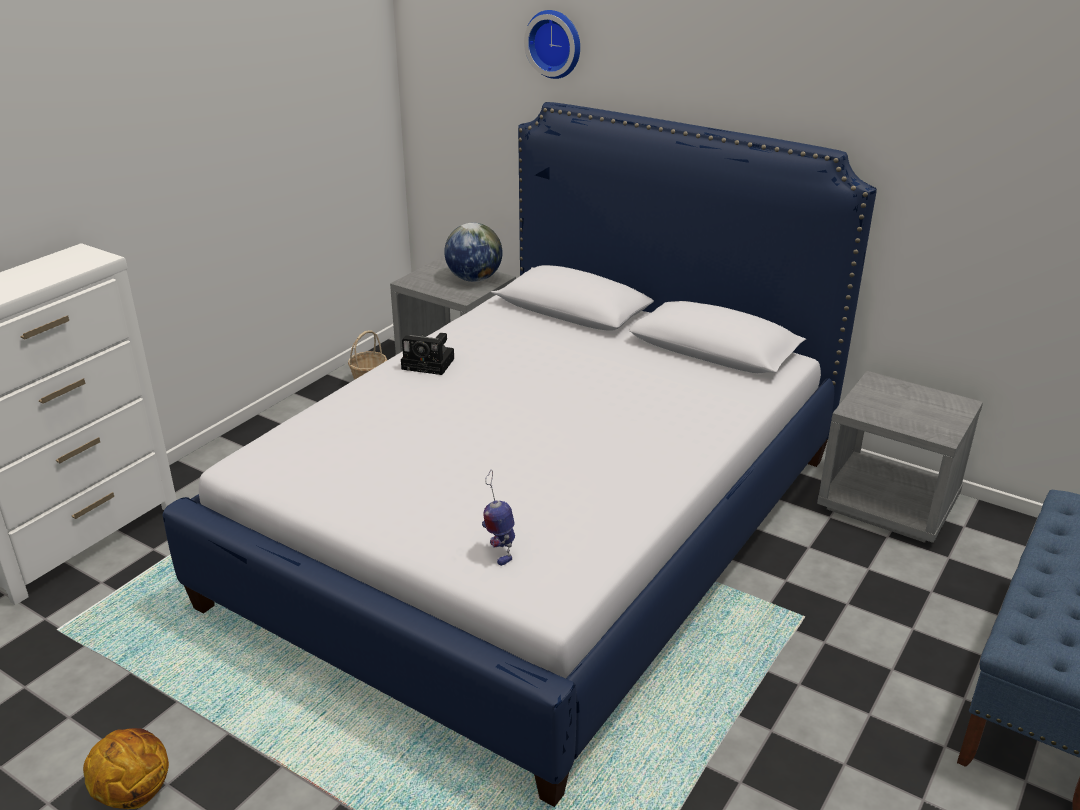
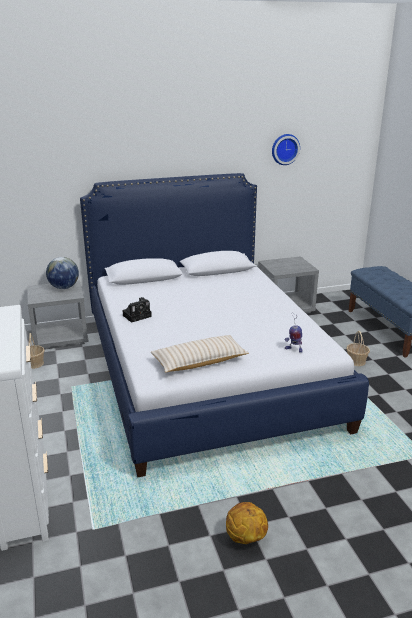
camera: 50 degrees left, 5 degrees down
(343, 478) = (199, 361): none -> beige pillow
(555, 43) = (90, 153): wall clock -> wall clock (284, 149)
(825, 692) = (356, 361): none -> basket

